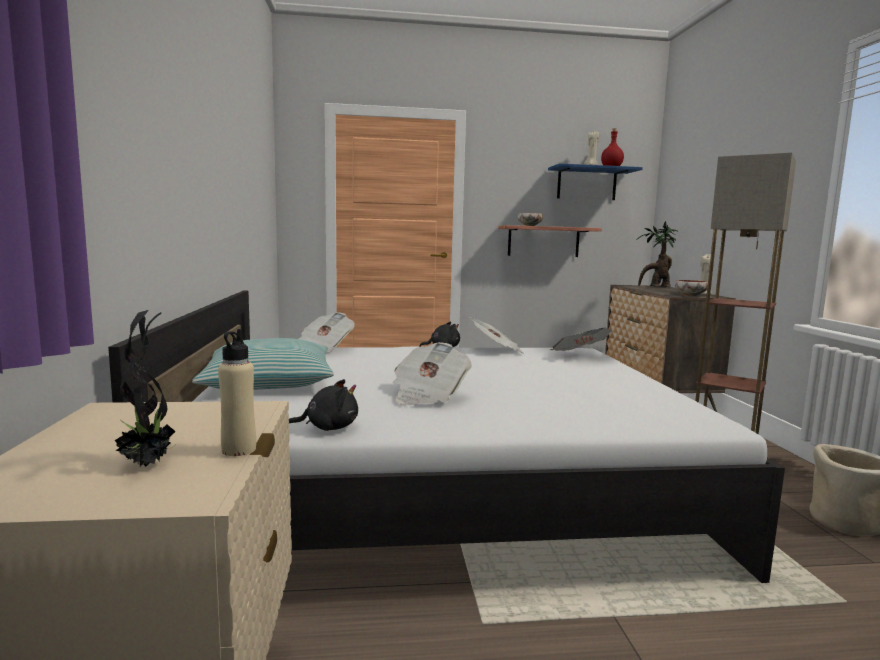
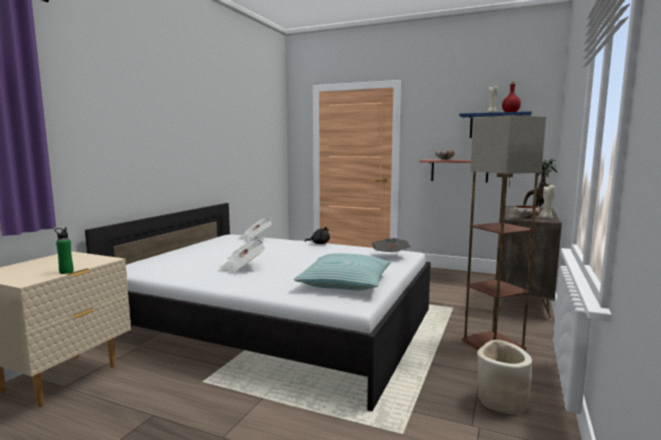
camera: 30 degrees right, 0 degrees up
(147, 464) = (36, 272): potted plant -> none
(238, 450) = (66, 272): beige bottle -> green bottle
(269, 382) = (193, 252): pillow -> pillow (345, 283)
(328, 428) = (168, 275): black plush toy -> none
(496, 350) = (348, 247): newspaper -> none

